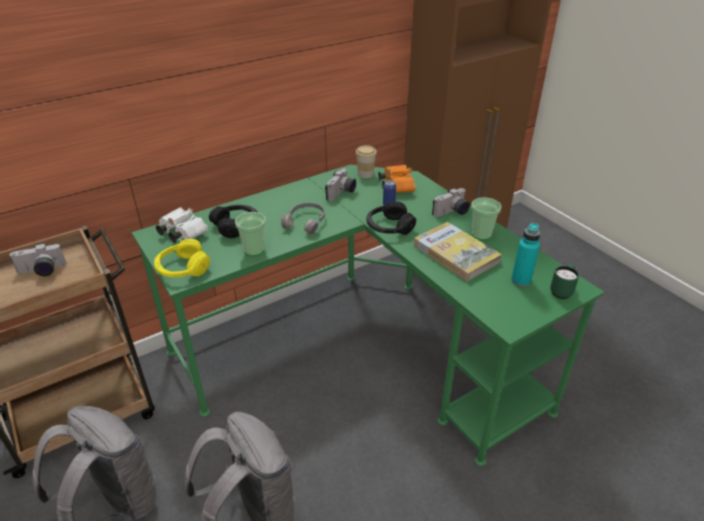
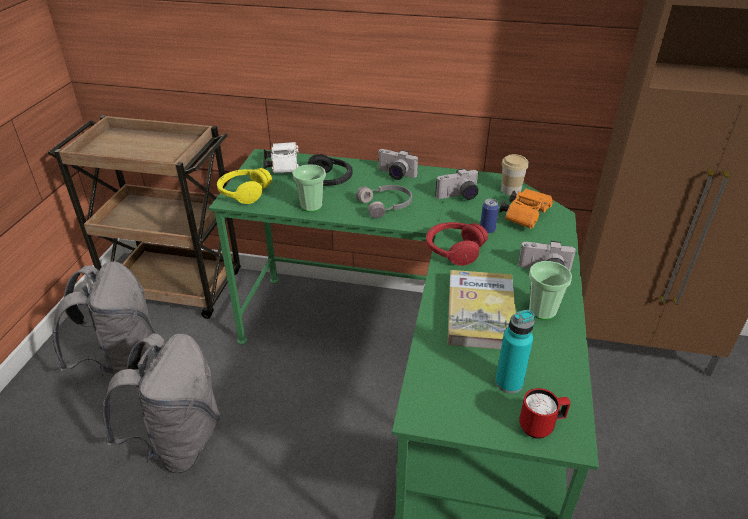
camera: 45 degrees right, 0 degrees up
(41, 271) = (158, 146): camera -> camera (395, 175)
(389, 227) = (454, 250): black headphones -> red headphones
(562, 291) = (541, 426): green mug -> red mug

